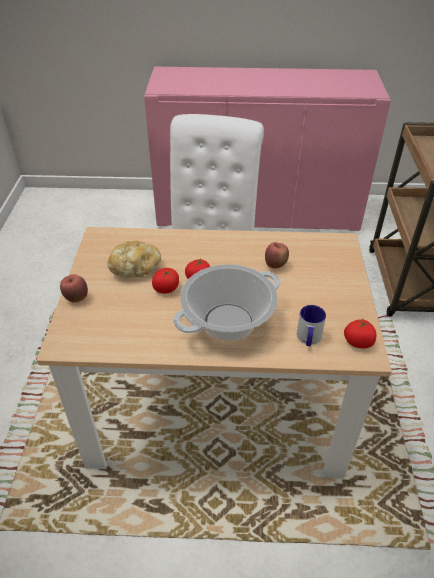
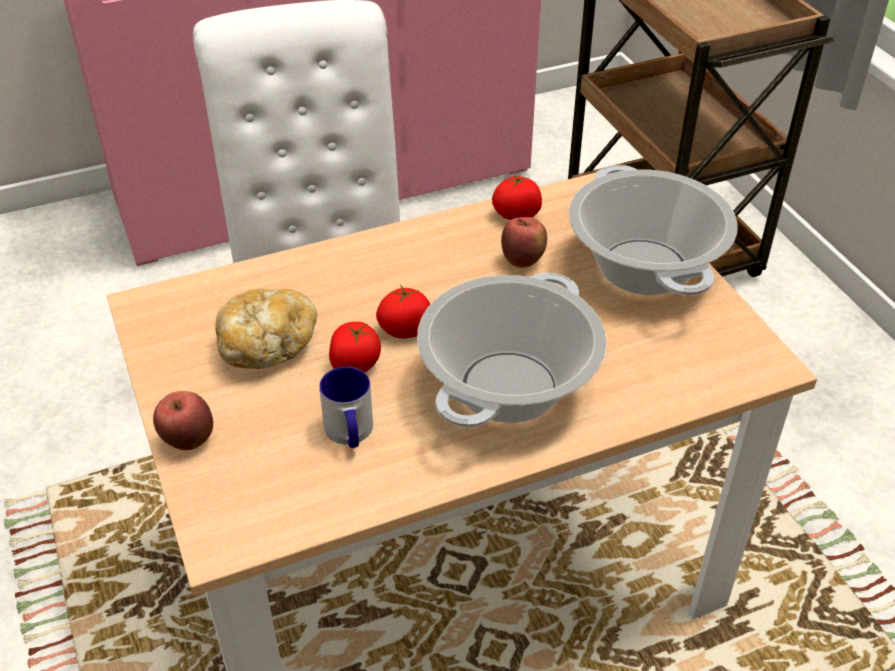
camera: 25 degrees left, 0 degrees up
(308, 339) = (660, 370): mug -> mug (350, 433)
(335, 286) = (645, 267): none -> cooking pot
(358, 342) = (740, 348): tomato -> tomato (516, 214)

